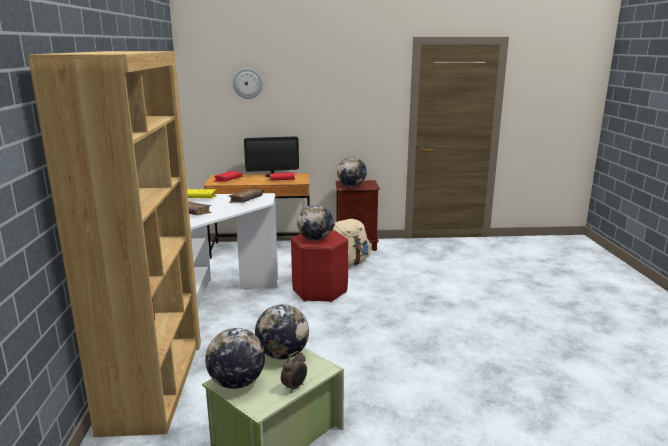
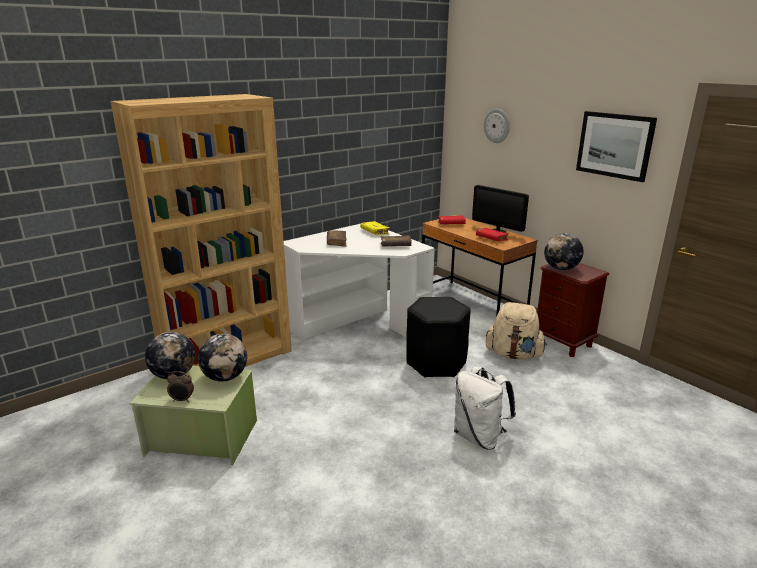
camera: 55 degrees right, 5 degrees up
(315, 239) = (430, 307): globe -> none
(320, 291) = (436, 363): red stool -> black stool
(362, 85) = (614, 145): none -> picture
(423, 310) = (479, 437): none -> white backpack

